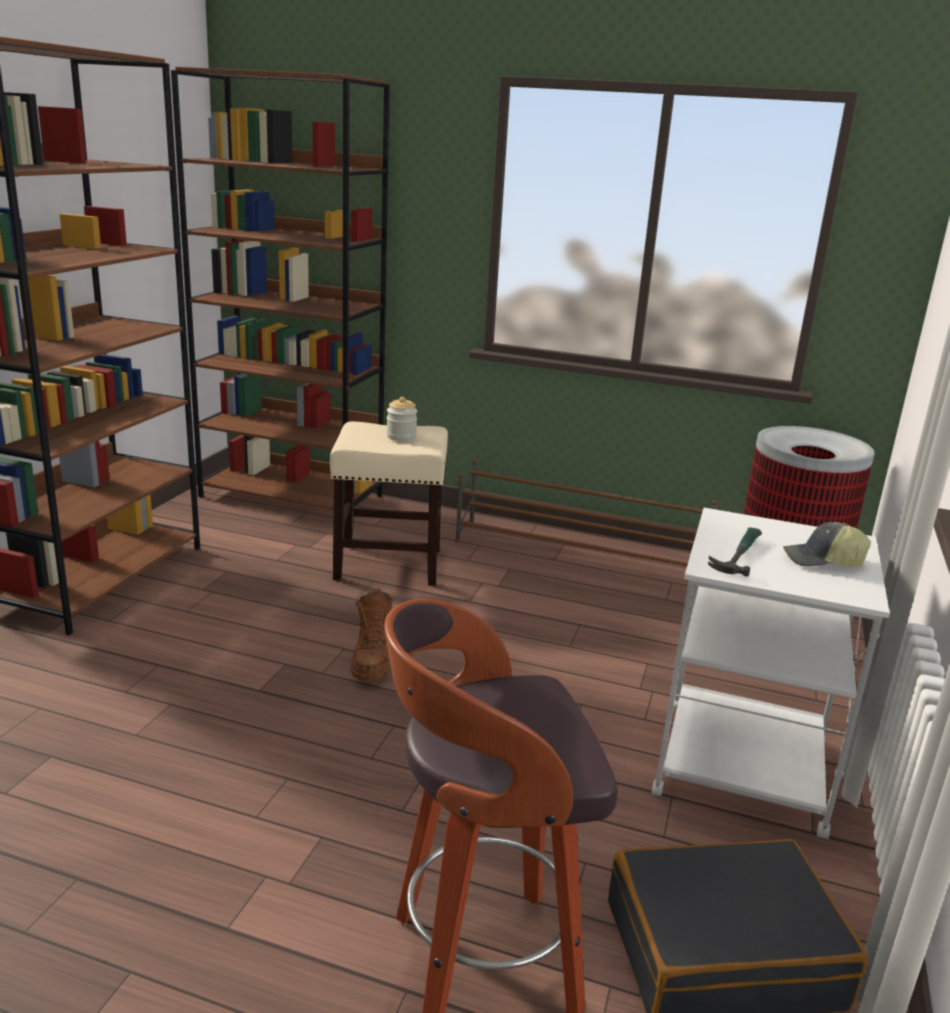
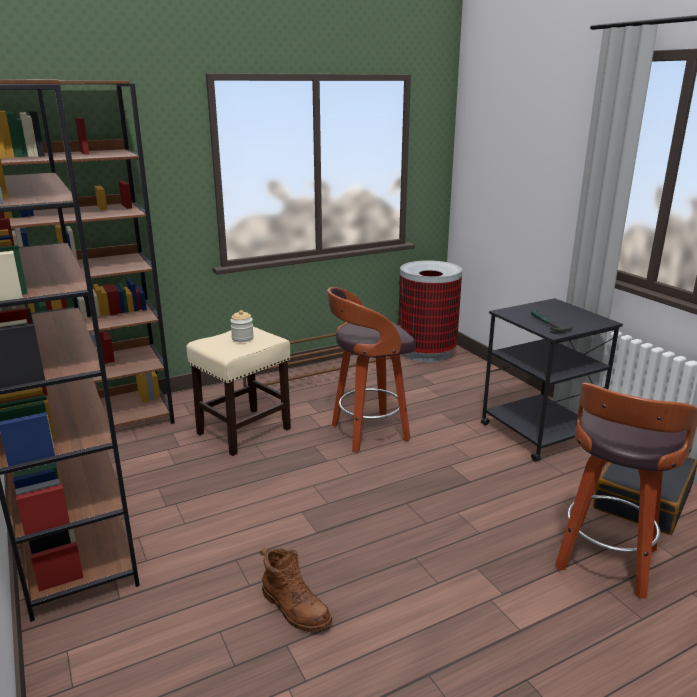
camera: 45 degrees left, 0 degrees up
(372, 659) = (337, 481): brown boot -> brown boot (295, 608)
(505, 635) = (368, 433): none -> stool
(741, 770) = (540, 433): white cart -> black cart
(822, 561) = (568, 314): cap -> none

